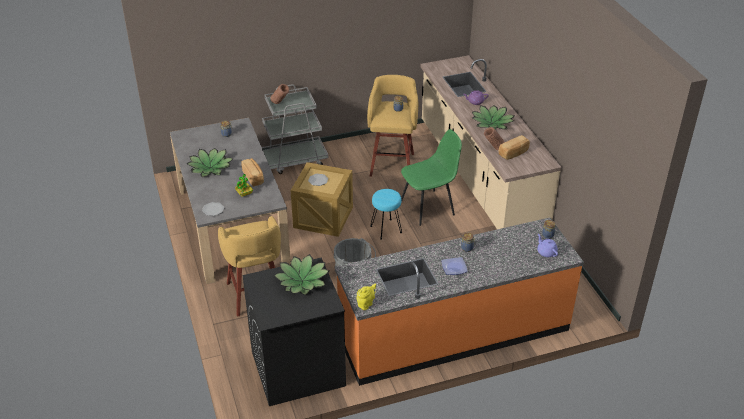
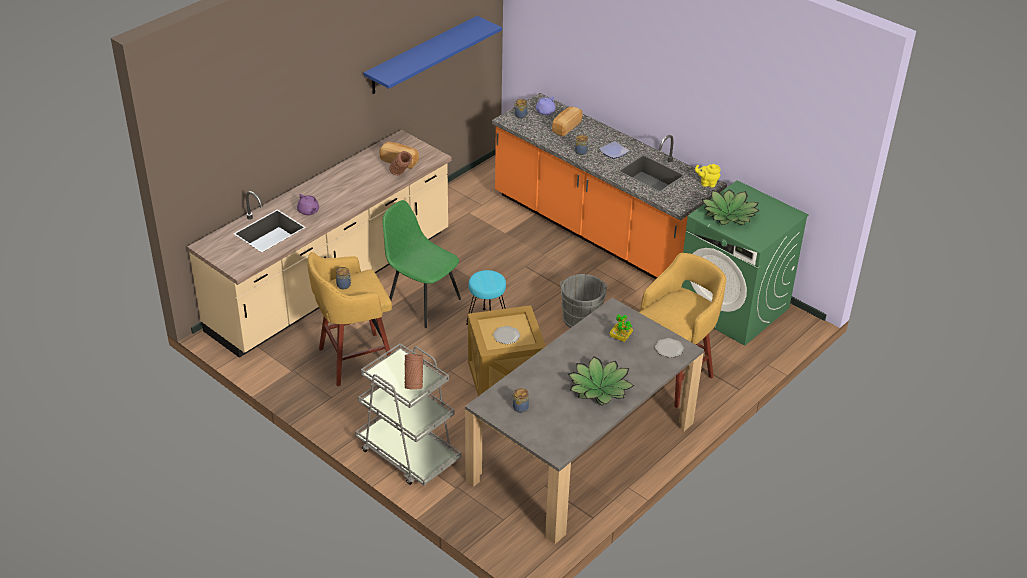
camera: 120 degrees left, 0 degrees up
(253, 177) = (585, 343): bread -> bread (565, 127)
(297, 369) = (733, 308): black washing machine -> green washing machine
(492, 123) = (349, 188): potted plant -> none
(587, 132) = (422, 55): none -> blue shelf

